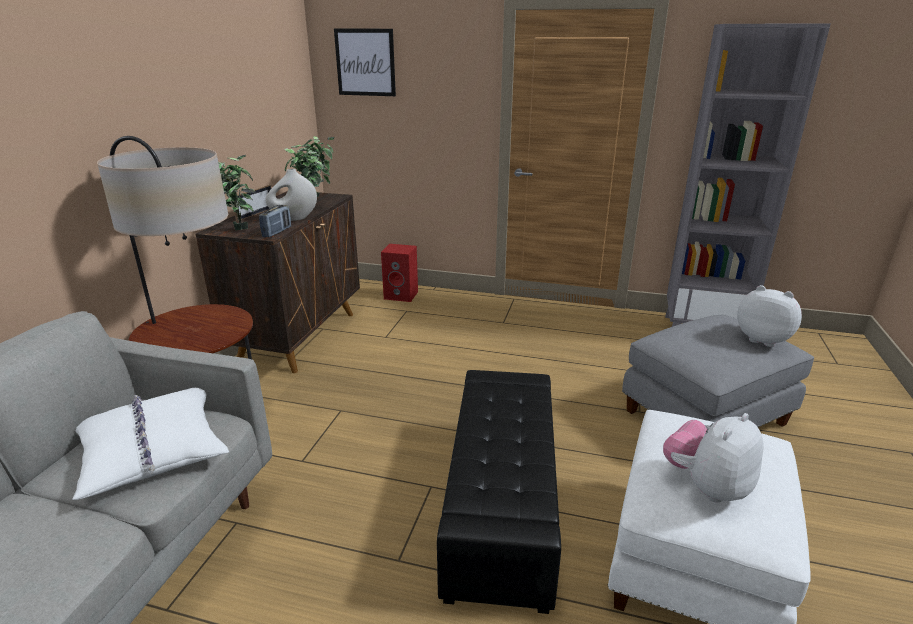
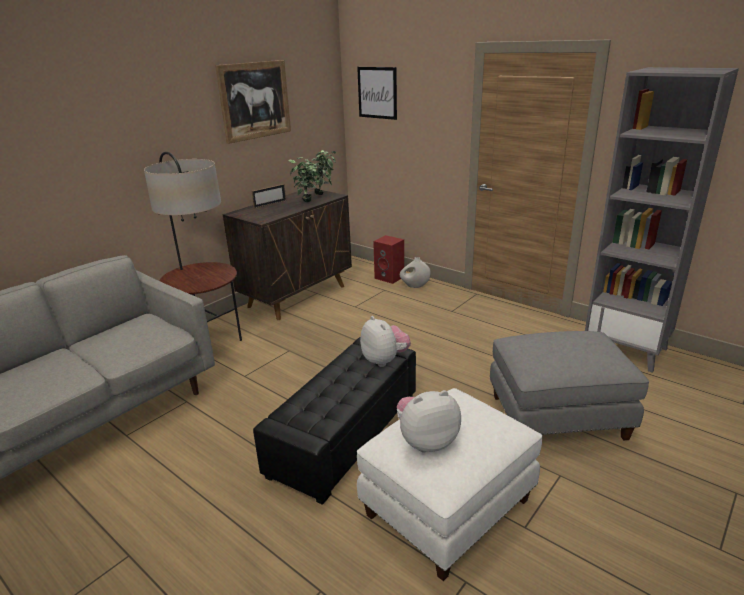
camera: 25 degrees right, 0 degrees up
(152, 450) = (134, 341): white pillow -> none
(219, 66) = (255, 100): none -> picture
(239, 228) = (250, 213): potted plant -> none
(277, 232) = (269, 218): radio -> none
(294, 219) = (289, 210): white vase -> white vase (415, 286)
(763, 339) = (602, 356): plush toy -> plush toy (385, 360)

